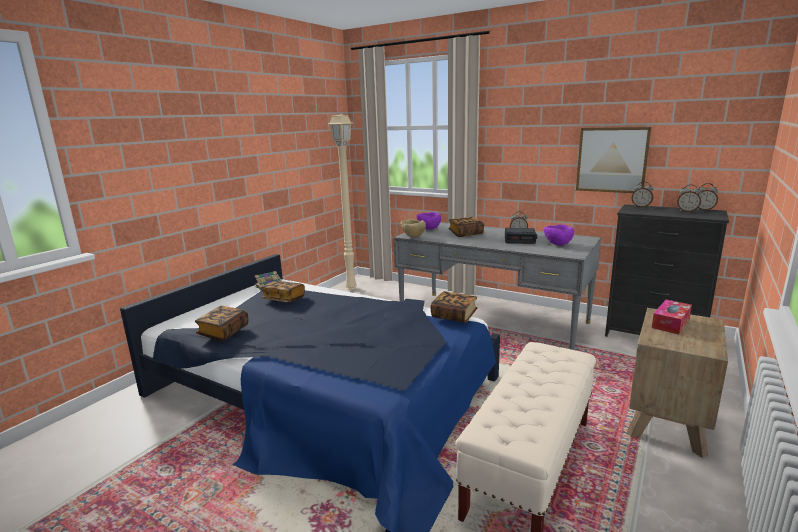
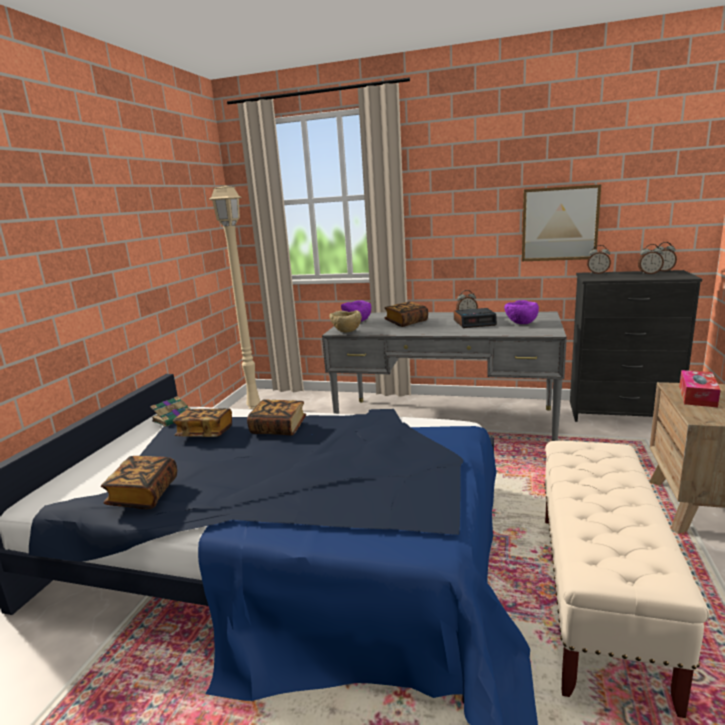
camera: 15 degrees left, 0 degrees up
(454, 316) = (445, 423): book -> book (278, 428)

